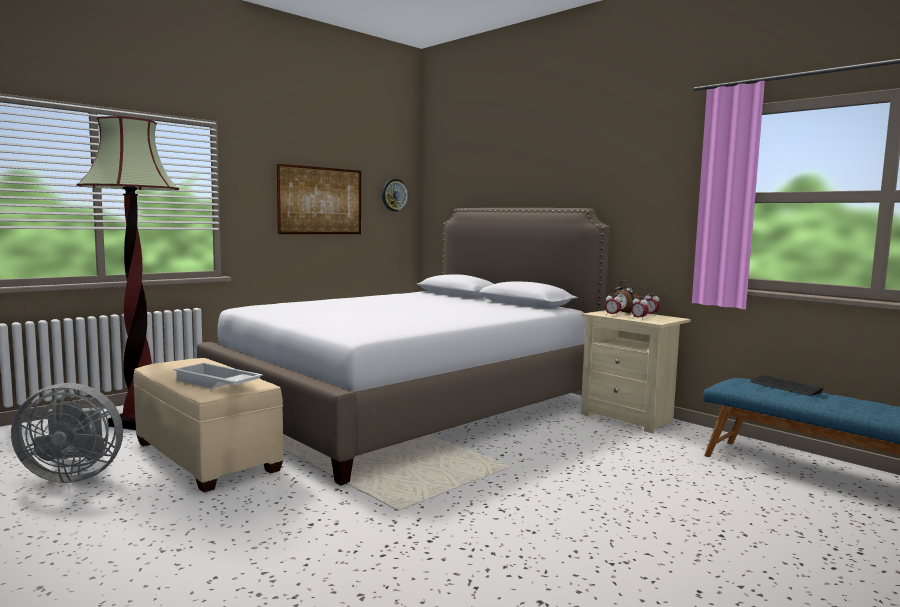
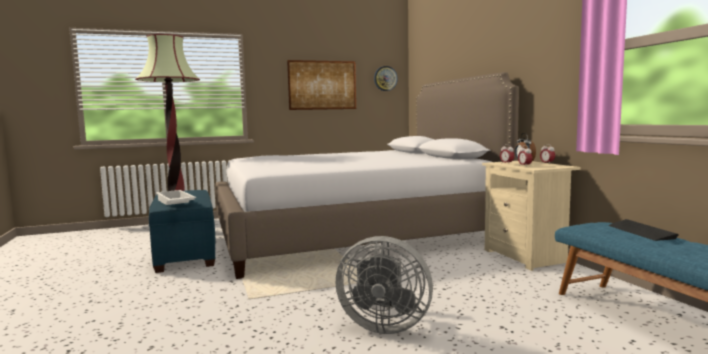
camera: 25 degrees right, 0 degrees up
(73, 476) = (107, 256): grey fan -> grey fan (383, 325)
(207, 456) = (186, 253): beige ottoman -> blue ottoman

